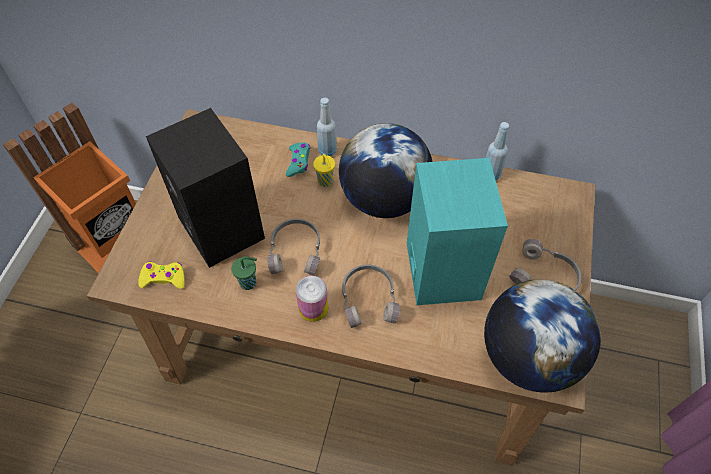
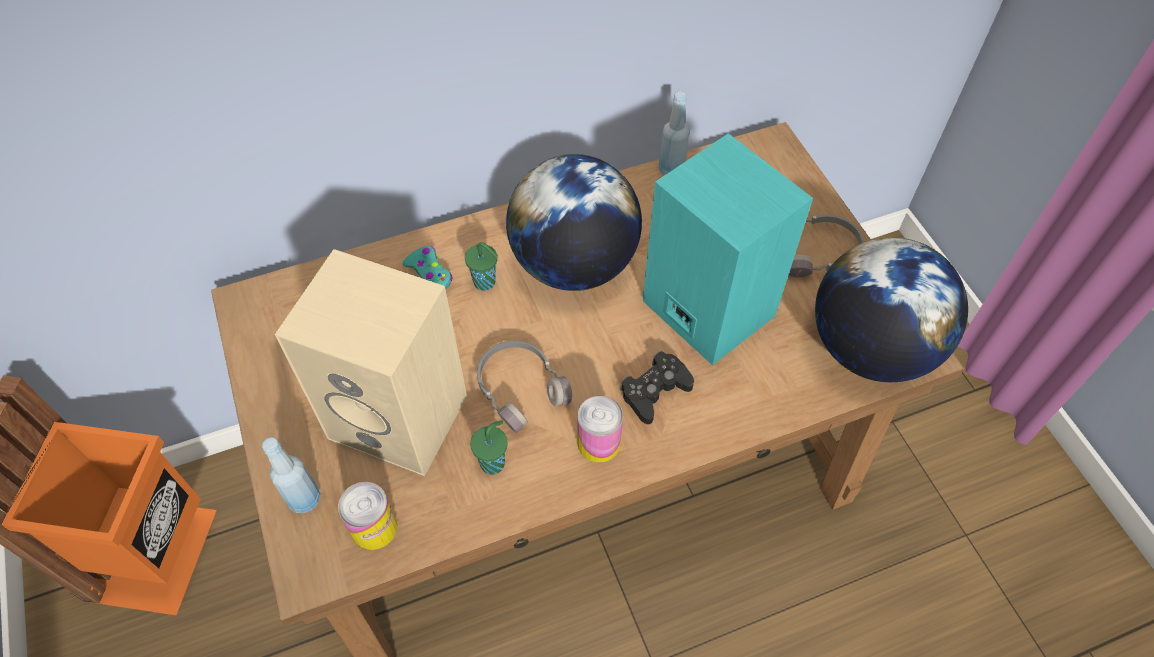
camera: 35 degrees left, 0 degrees up
(163, 278) = (374, 527): yellow game controller -> can
(224, 229) = (402, 416): black speaker -> beige speaker
(325, 182) = (486, 283): yellow cup -> green cup
(327, 151) = (456, 243): blue bottle -> blue bottle (304, 499)
(369, 299) = (655, 391): grey headphones -> black game controller

